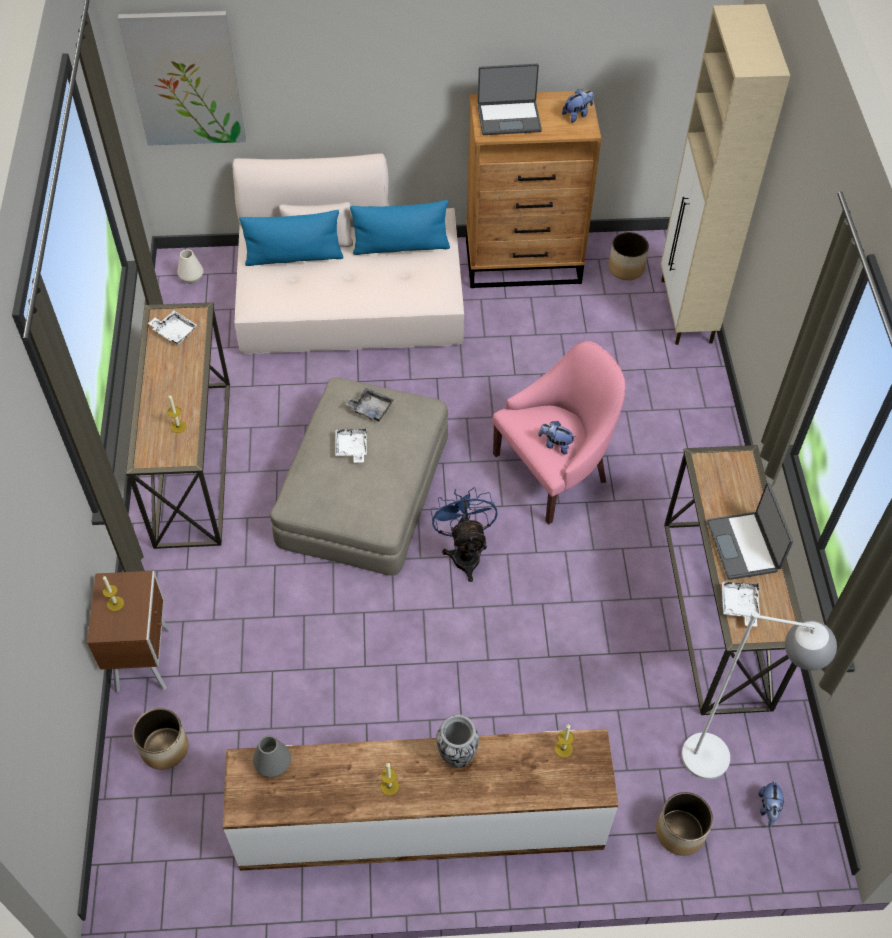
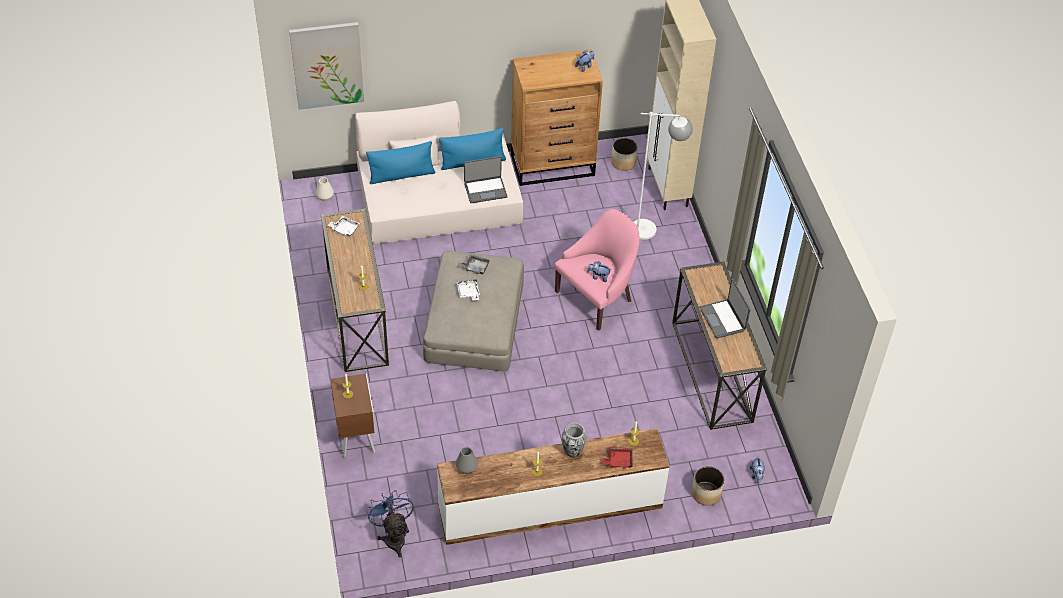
camera: 10 degrees left, 5 degrees down
(165, 747) = (383, 485): planter -> none
(465, 553) = (548, 353): blue fan -> blue fan (393, 537)
(509, 118) = (541, 72): laptop -> laptop (485, 190)
(532, 783) = (618, 460): none -> red tray
(723, 759) = (726, 452): white floor lamp -> white floor lamp (652, 230)
(739, 606) = (724, 352): white tray -> none

